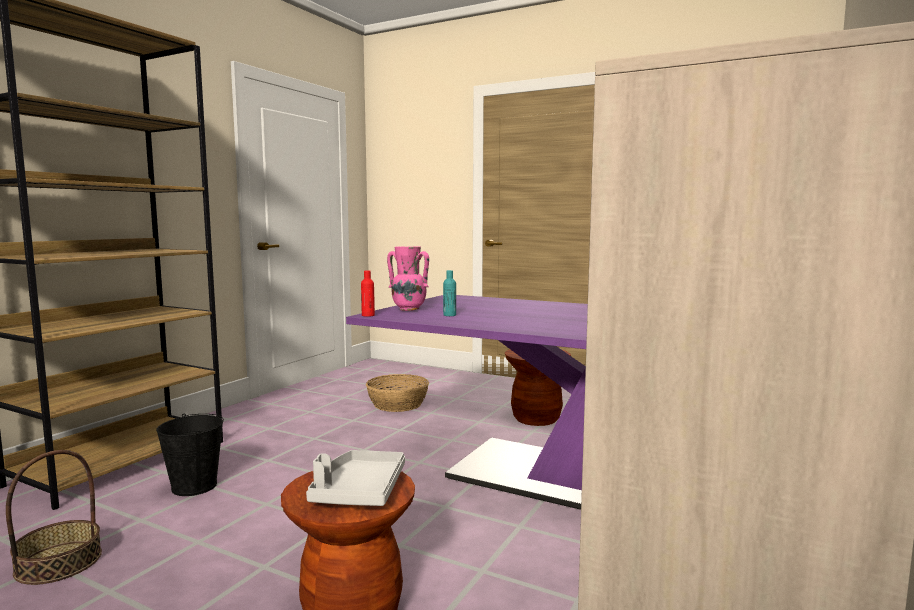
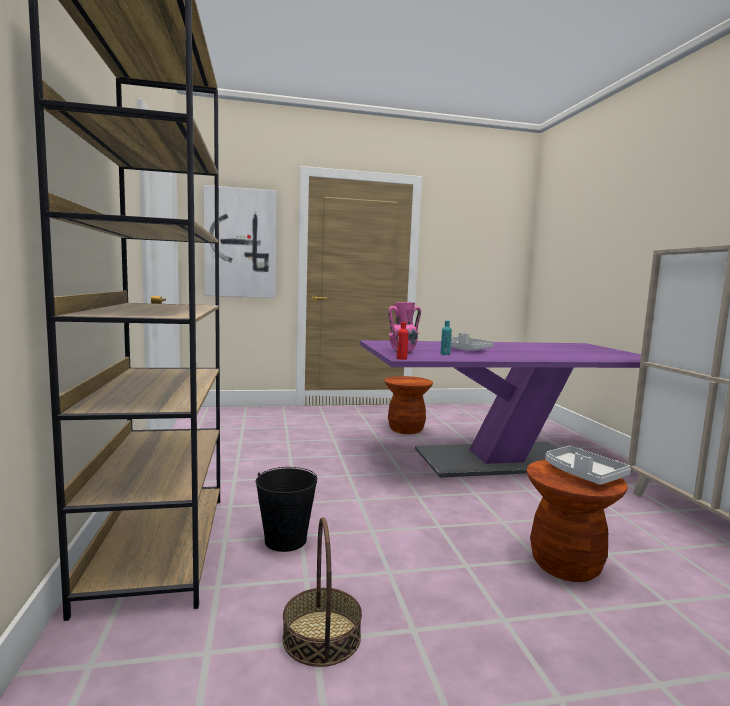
camera: 40 degrees left, 0 degrees up
(398, 404) = (296, 438): basket -> none
(416, 183) = (240, 243): none -> picture
(510, 312) = (465, 350): none -> grey tray

